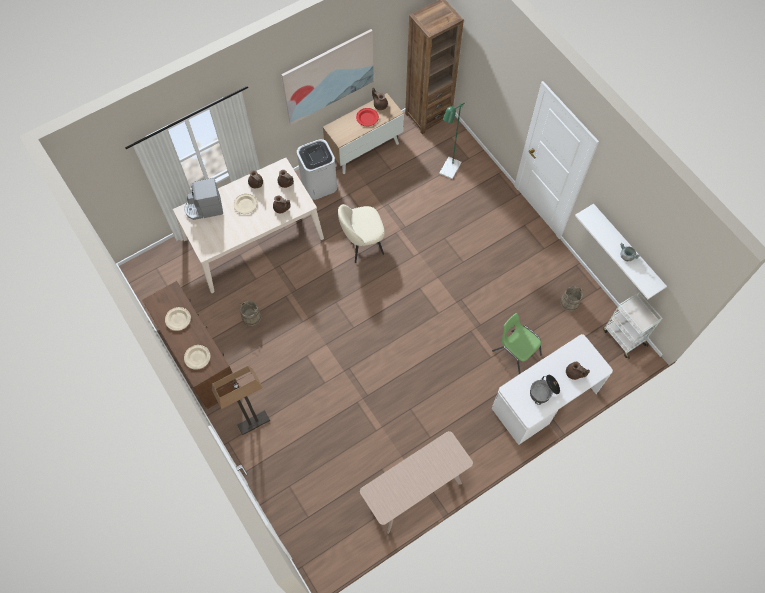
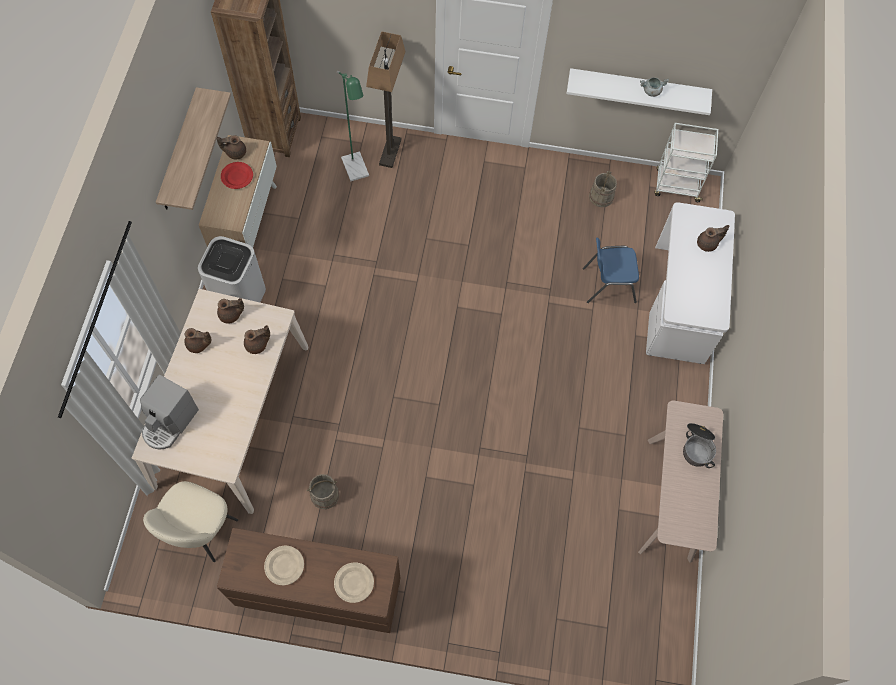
camera: 50 degrees left, 0 degrees up
(245, 204) = (212, 376): beige plate -> none
(253, 423) = (452, 597): floor lamp -> floor lamp (390, 152)
(328, 76) = (179, 151): picture -> shelf
(362, 243) = (353, 315): beige chair -> beige chair (200, 531)
(515, 352) = (608, 284): green chair -> blue chair
(544, 391) = (703, 284): cooking pot -> cooking pot (697, 447)

